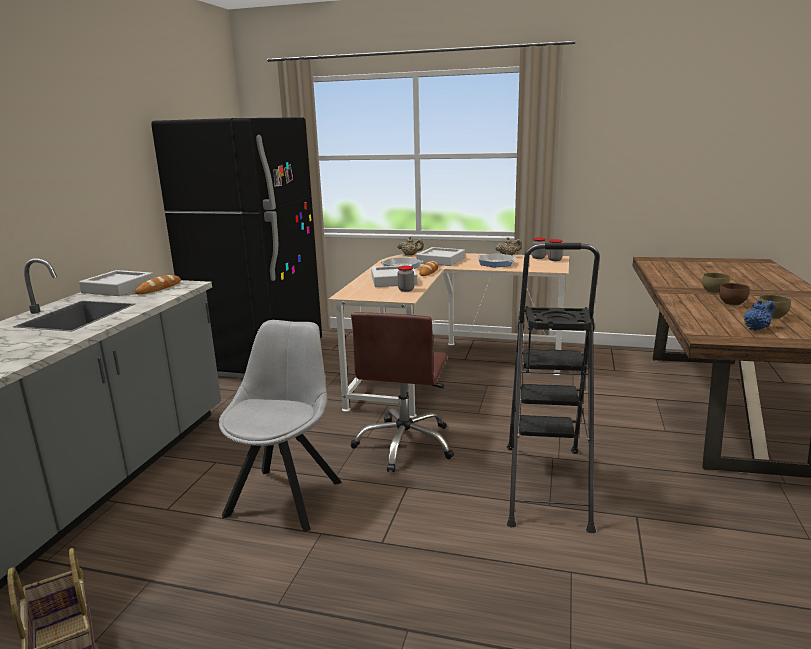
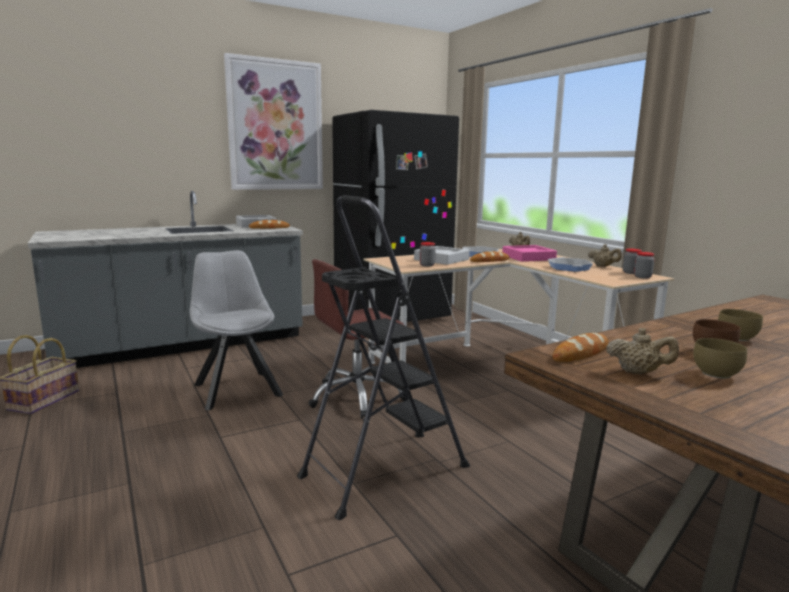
camera: 45 degrees right, 5 degrees down
(93, 141) = (275, 125): none -> picture
(285, 496) = (237, 389): grey chair -> grey chair turned 90 degrees counterclockwise
(440, 260) = (528, 257): grey tray -> pink tray
(708, 327) = (581, 353): none -> bread
(756, 328) = (638, 372): blue teapot -> beige teapot

